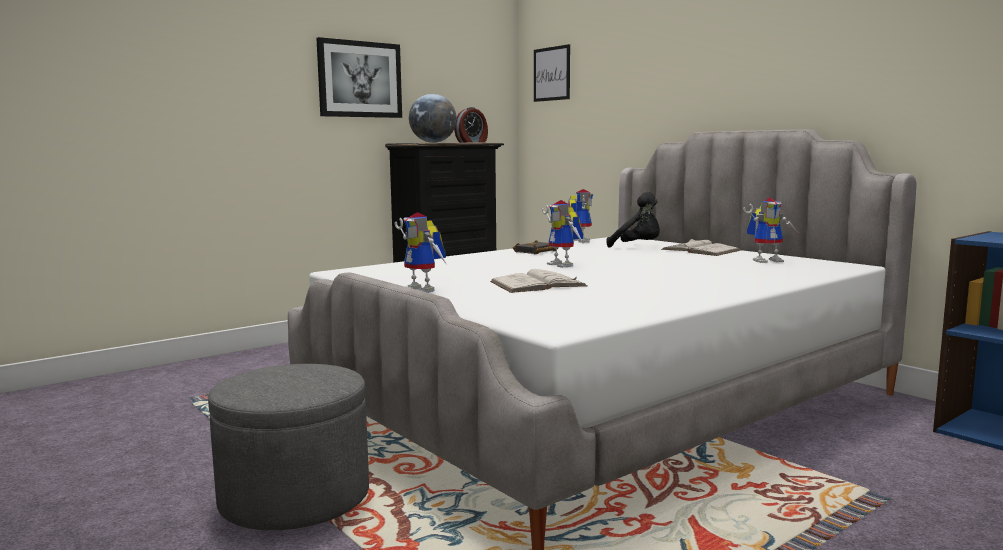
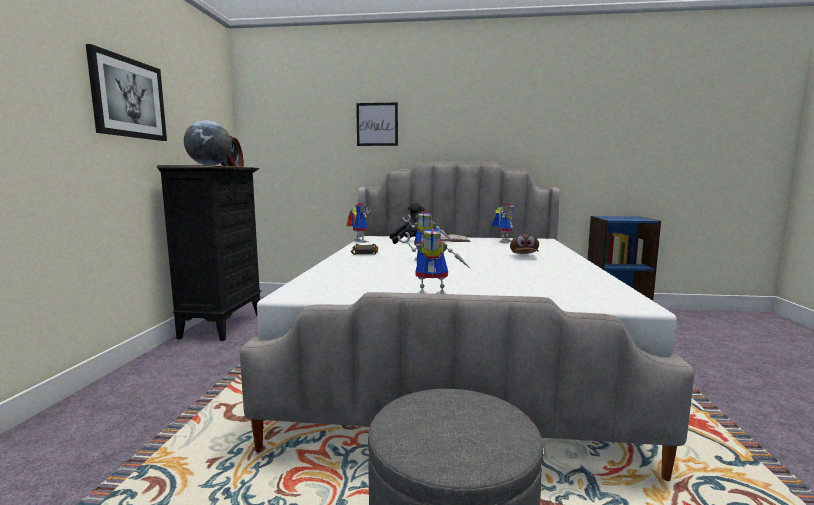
camera: 45 degrees left, 0 degrees up
(537, 284) = (476, 275): white book -> none
(552, 74) = (273, 114): picture -> picture (377, 124)
(695, 278) = (524, 256): none -> brown cap

